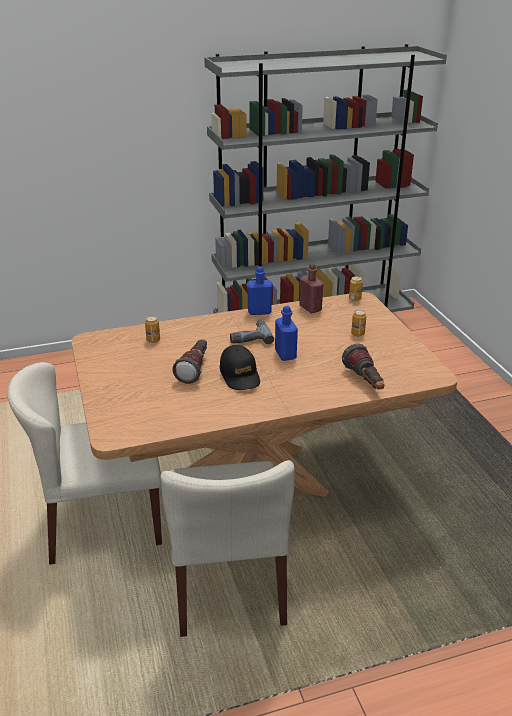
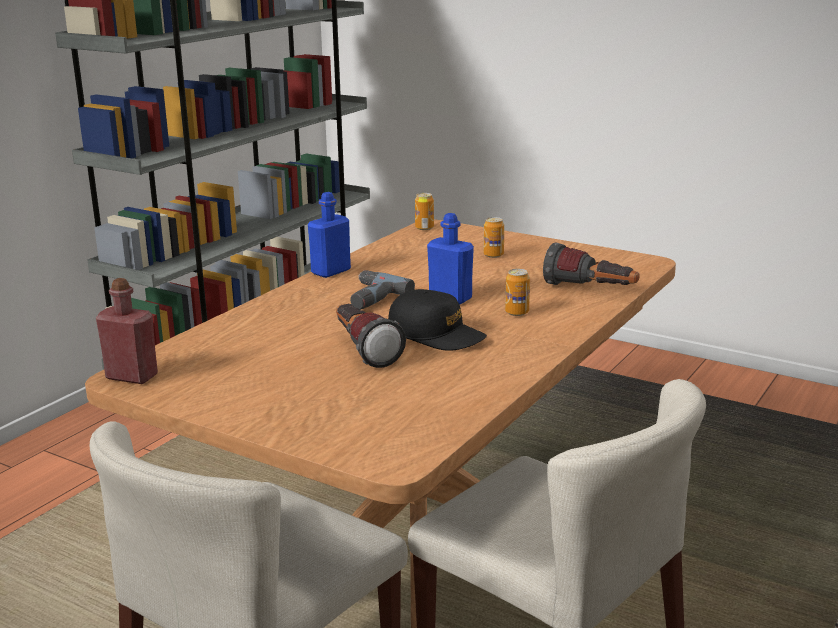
camera: 40 degrees left, 10 degrees down
(153, 340) = (235, 343): can -> can (517, 312)
(310, 308) = (390, 250): red bottle -> red bottle (132, 376)

